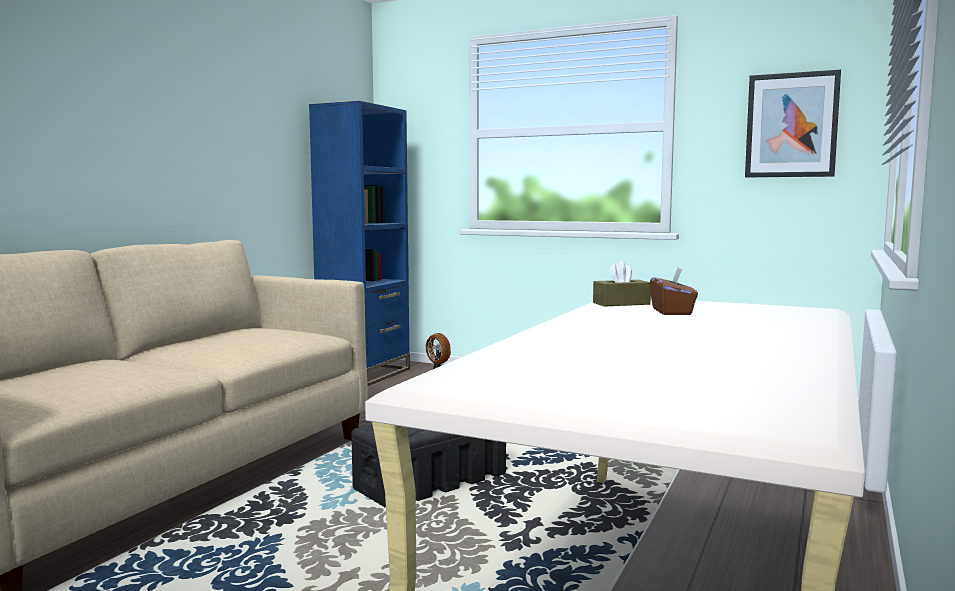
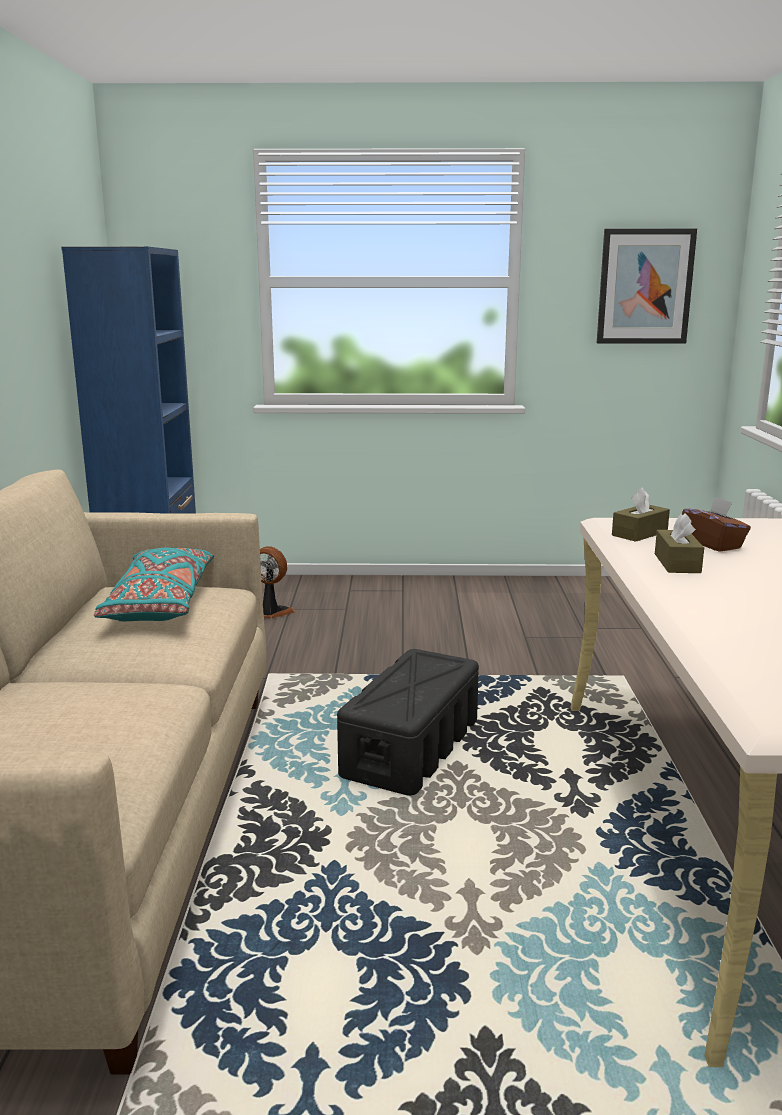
camera: 25 degrees left, 10 degrees up
(264, 334) = (160, 603): none -> turquoise pillow
(604, 317) = (677, 563): none -> brown tissue box

